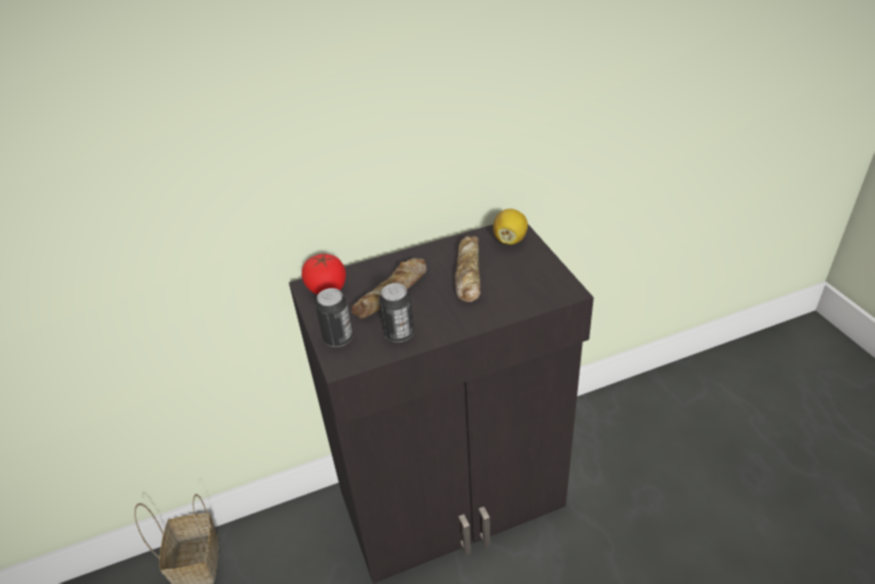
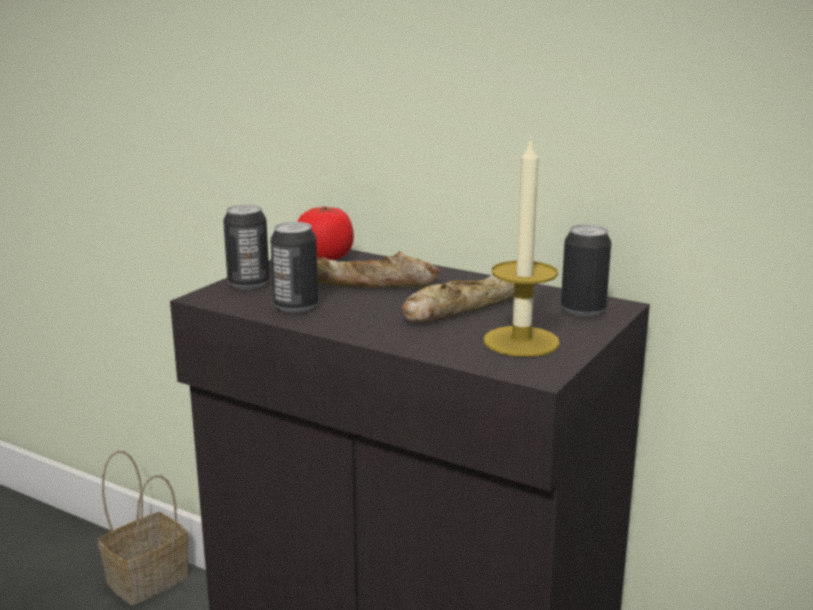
camera: 50 degrees right, 20 degrees down
(510, 239) = (583, 310): lemon -> can
(529, 278) = (521, 341): none -> candle

